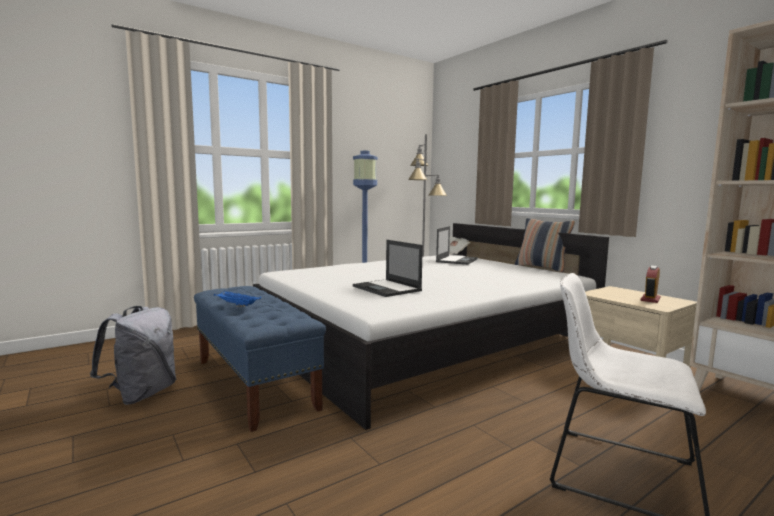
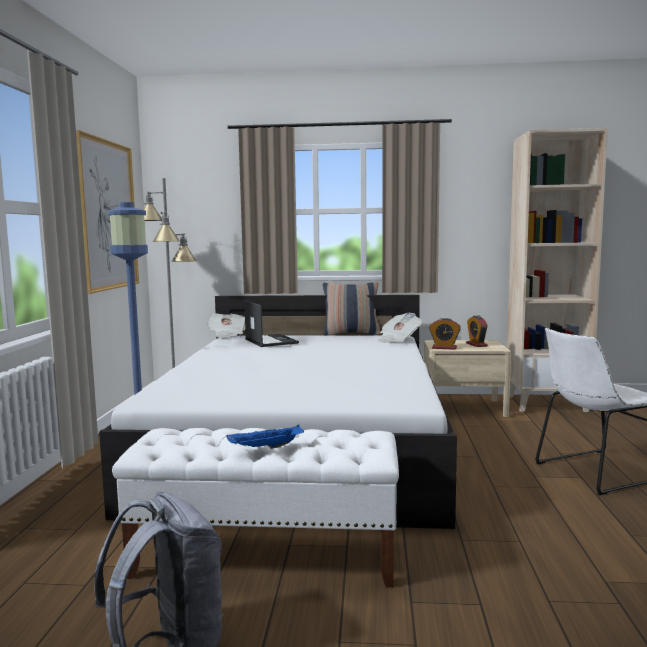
camera: 50 degrees left, 0 degrees up
(254, 383) = (266, 556): blue bench -> white bench
(380, 161) = (108, 215): none -> picture
(387, 288) = (341, 382): laptop -> none
(558, 277) = (398, 340): none -> newspaper
(601, 294) = (444, 348): none -> alarm clock

